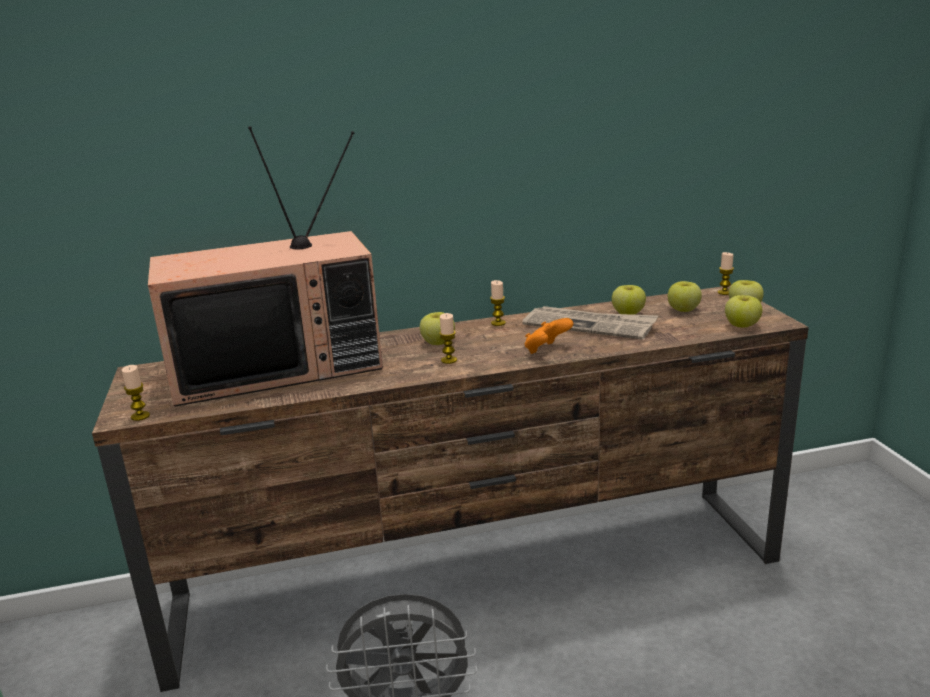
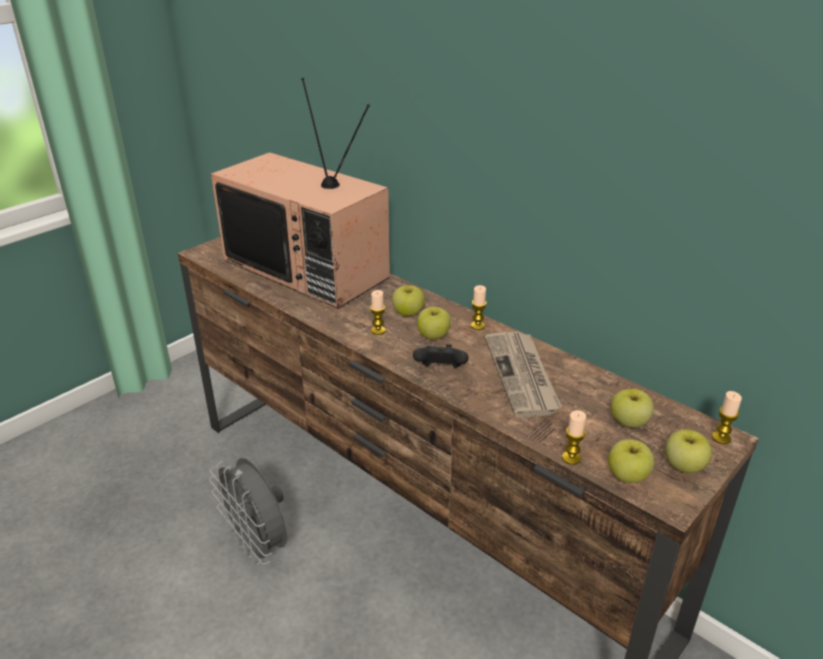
camera: 55 degrees right, 10 degrees up
(140, 416) = (205, 257): candle -> candle (571, 458)
(546, 350) = (440, 370): orange game controller -> black game controller
(628, 313) = (578, 389): apple -> apple (433, 336)

